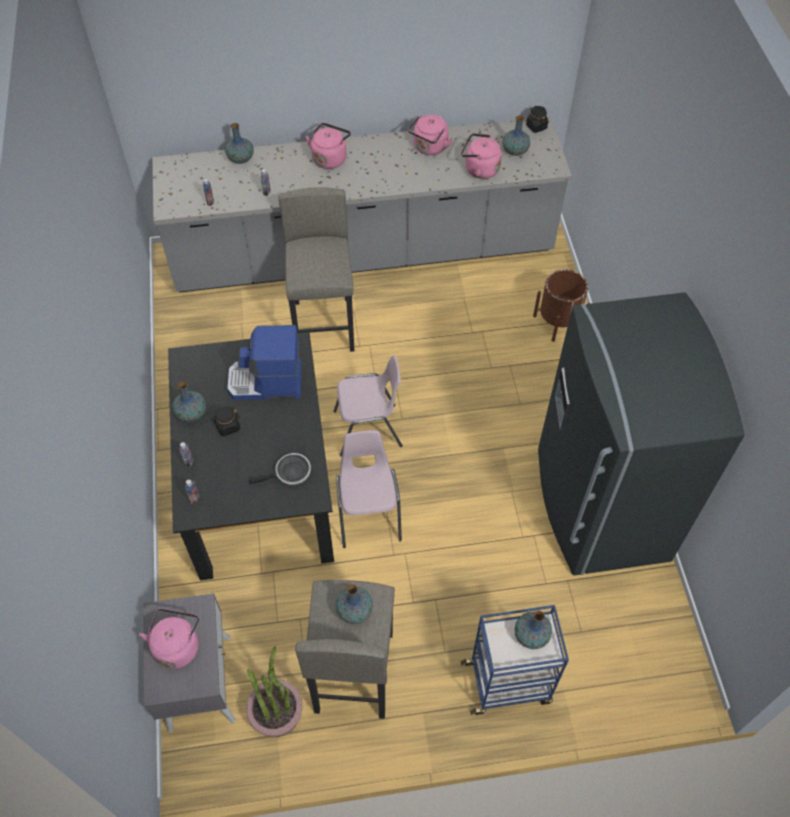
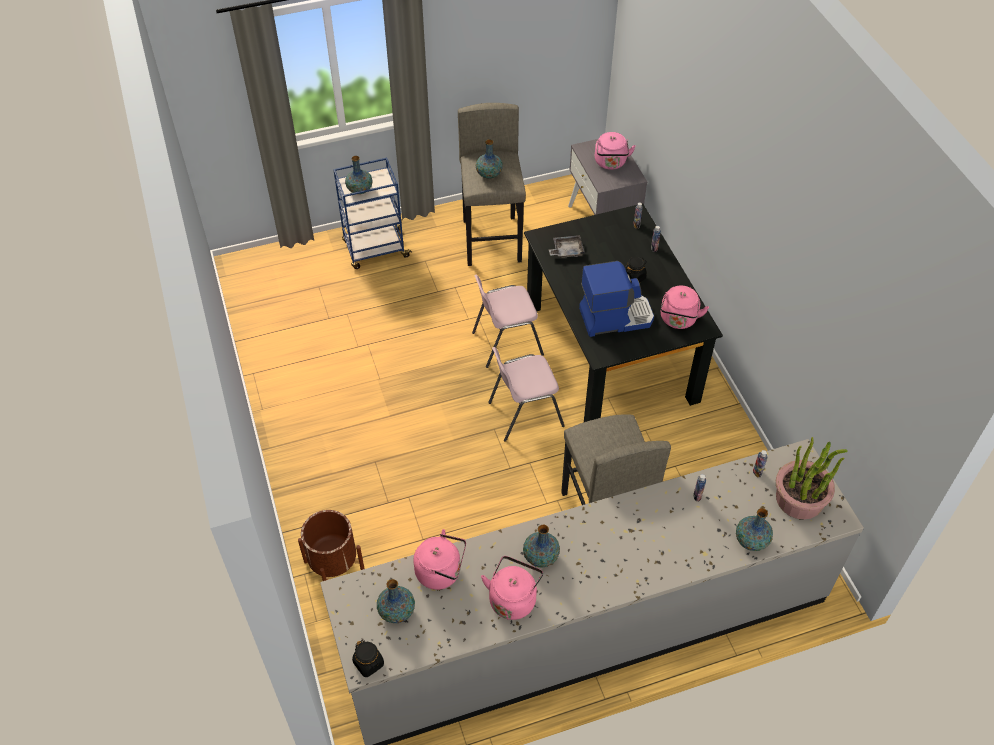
camera: 170 degrees right, 5 degrees down
(192, 413) = (670, 283): vase -> vase (540, 557)
(276, 713) = (540, 213): potted plant -> potted plant (799, 499)
(290, 473) = (566, 251): frying pan -> grey tray
(330, 158) = (639, 560): pink kettle -> pink kettle (678, 320)
(369, 514) = (506, 343): pink chair -> pink chair turned 90 degrees clockwise
(598, 505) = (299, 378): grey fridge -> none

